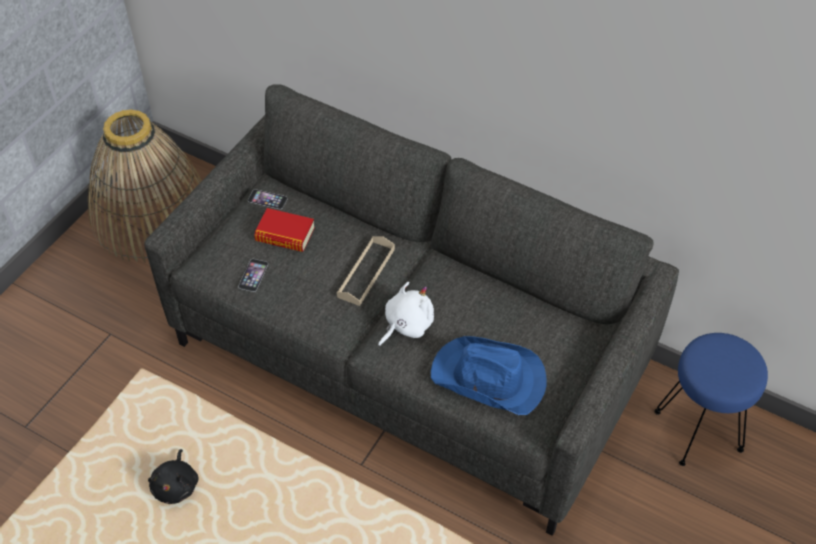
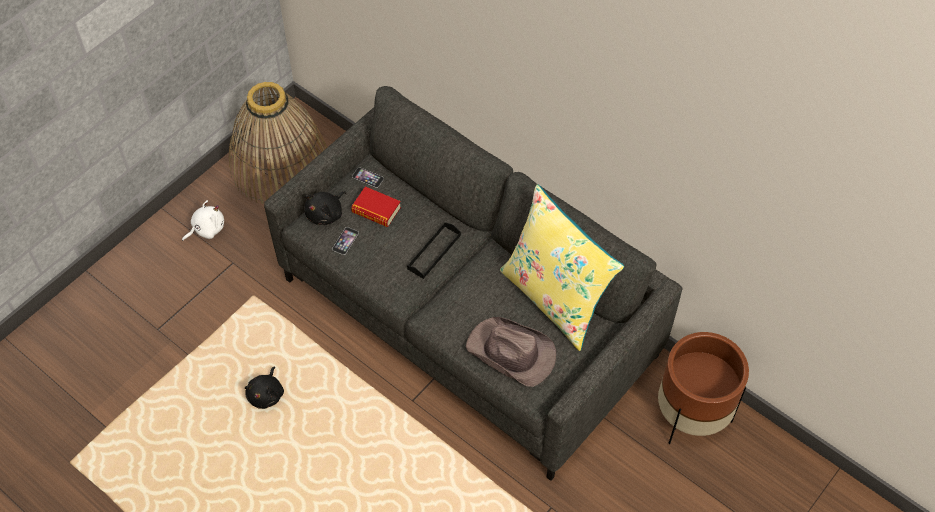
camera: 10 degrees right, 5 degrees up
(223, 247) = (326, 214): none -> black plush toy
(366, 273) = (434, 252): beige tray -> black tray
(406, 325) = (457, 300): white plush toy -> white plush toy (206, 229)
(489, 379) = (511, 353): blue hat -> brown hat
(526, 306) = (555, 298): none -> yellow pillow
(699, 430) = (691, 416): blue stool -> brown planter

